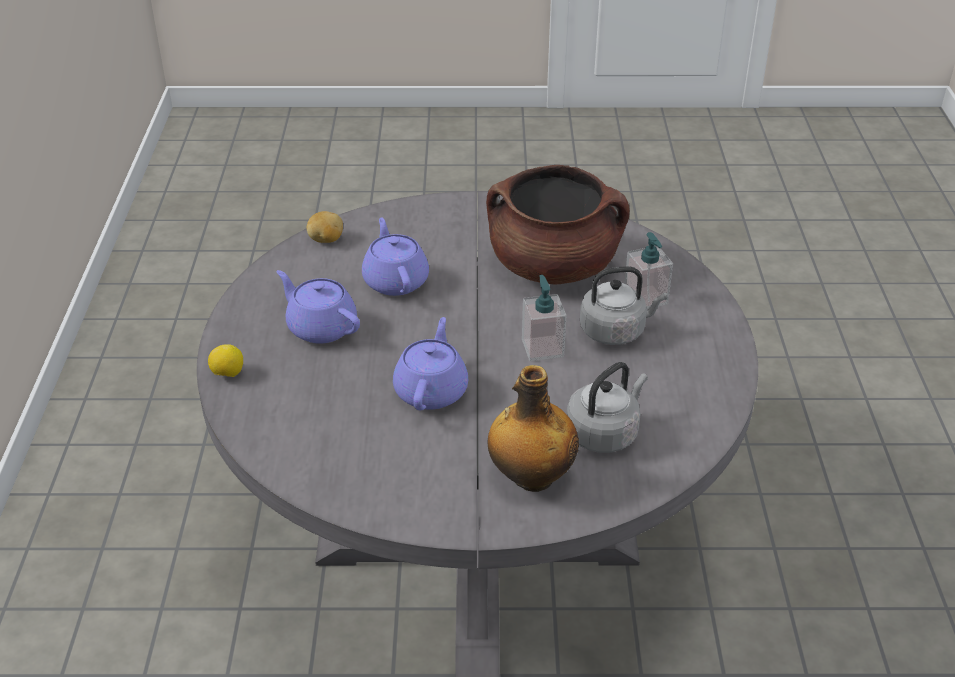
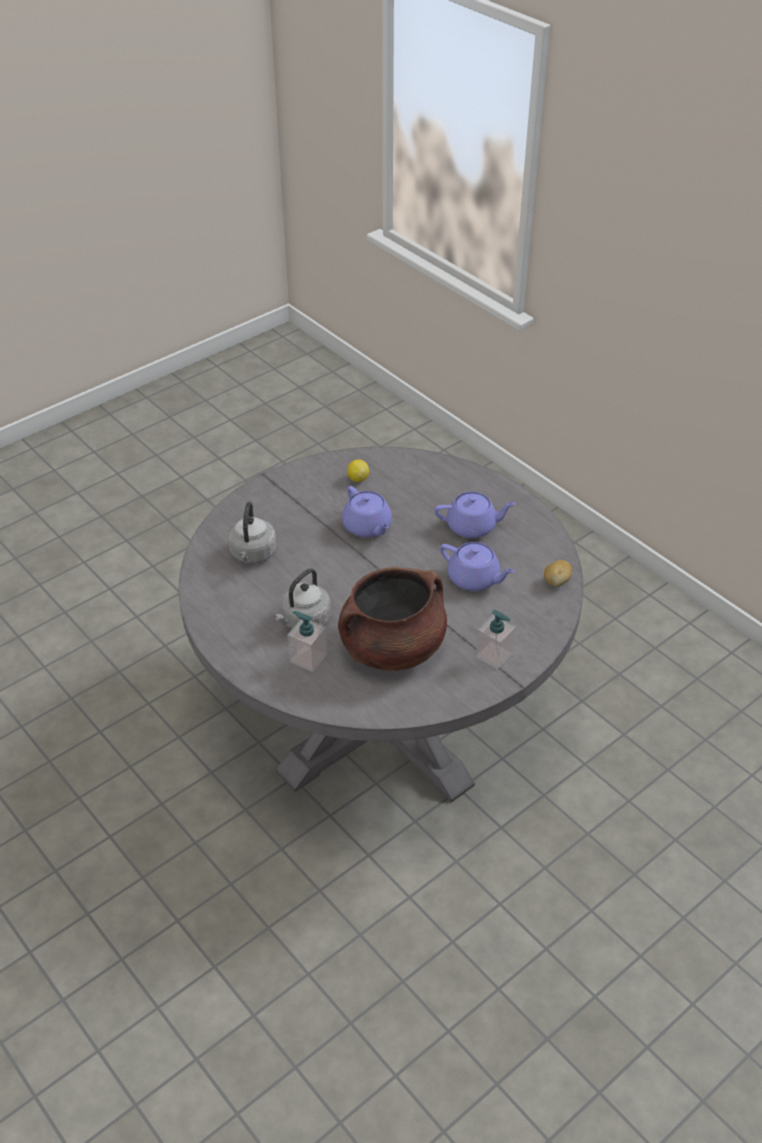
camera: 140 degrees right, 5 degrees up
(228, 374) = (479, 478): lemon -> lemon (358, 479)
(531, 477) = (269, 513): bottle -> none
(542, 348) = (336, 585): soap dispenser -> soap dispenser (494, 655)

